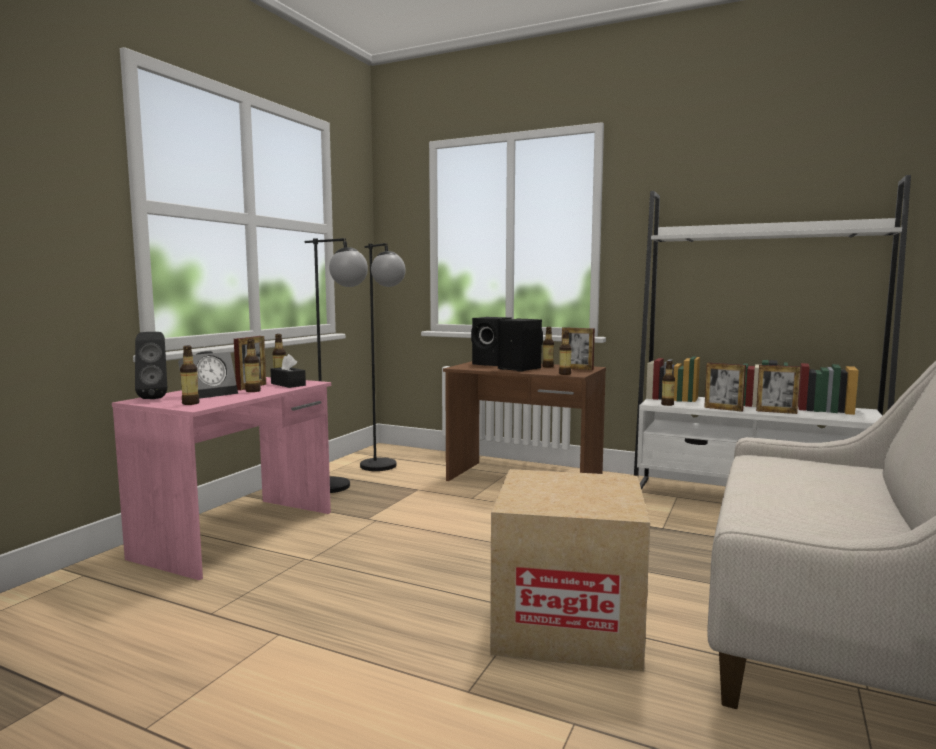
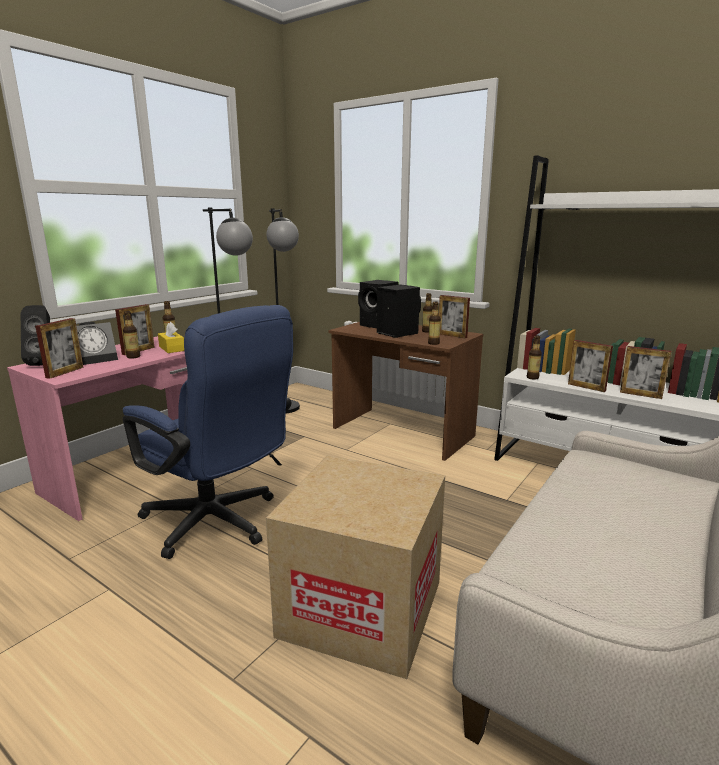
camera: 10 degrees right, 10 degrees up
(190, 403) = (65, 372): bottle -> picture frame
(288, 384) = (172, 348): black tissue box -> yellow tissue box
(369, 570) = (219, 524): none -> blue office chair

